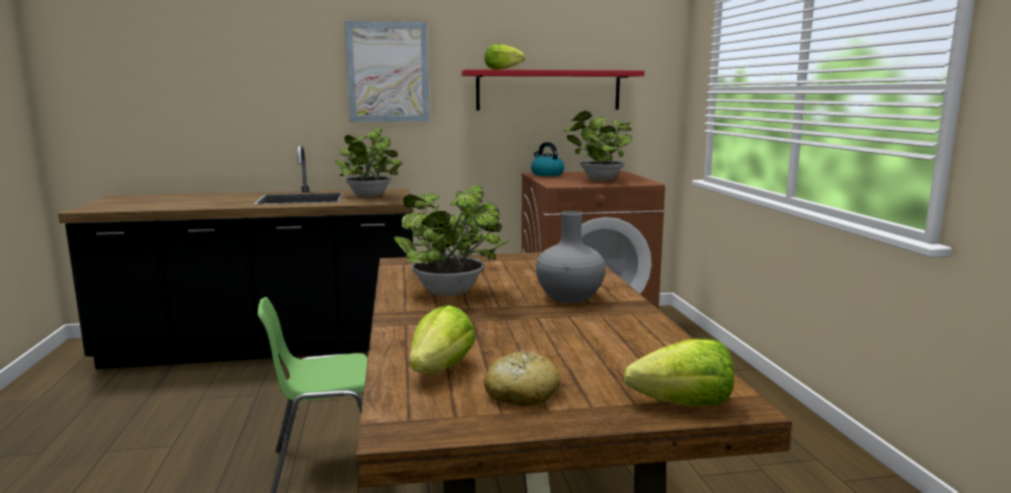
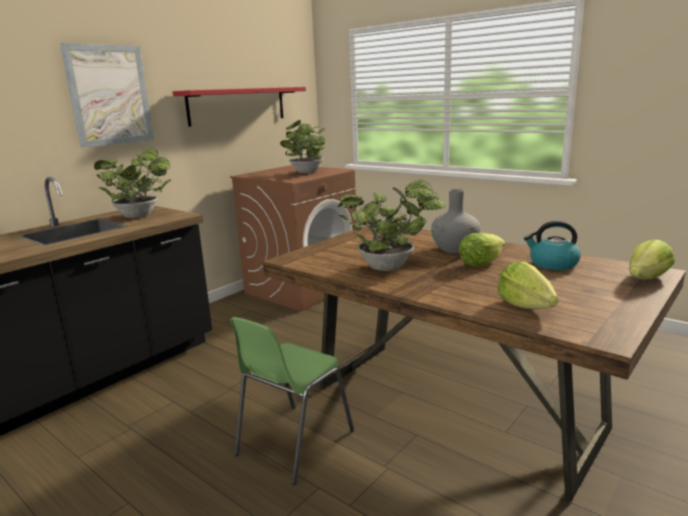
camera: 40 degrees left, 5 degrees up
(502, 69) = (211, 89): lettuce -> lettuce (480, 263)
(521, 394) = (591, 301): bread -> none
(546, 174) = (254, 174): kettle -> kettle (552, 264)

